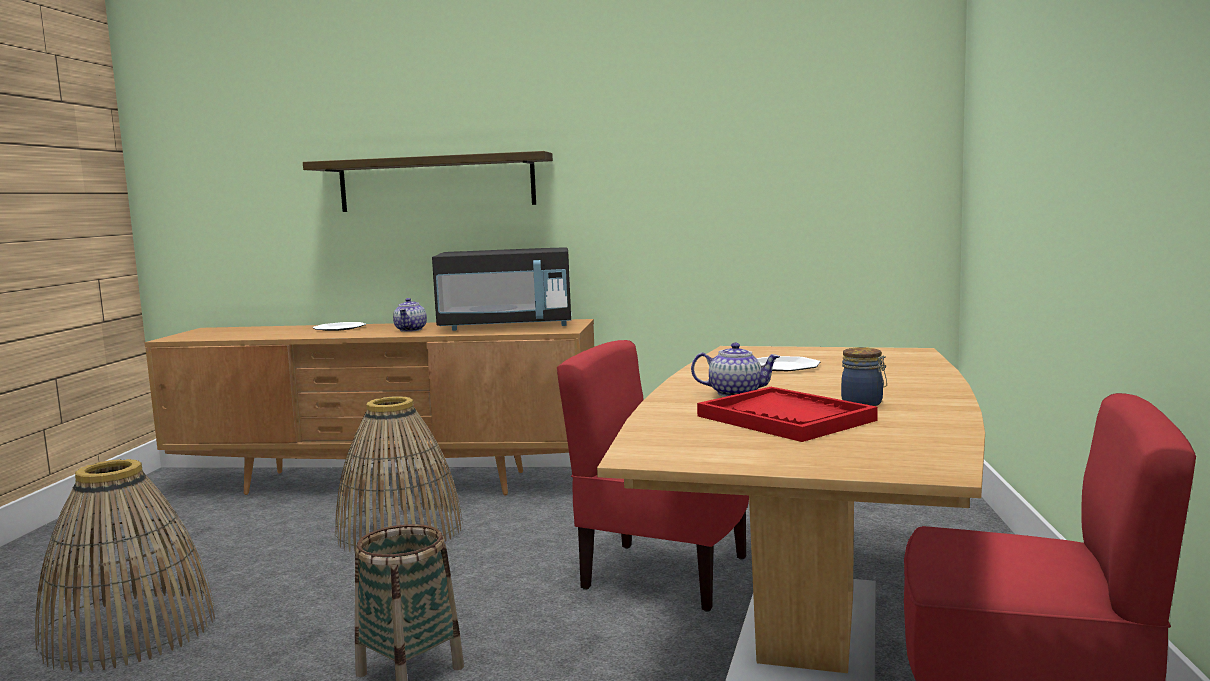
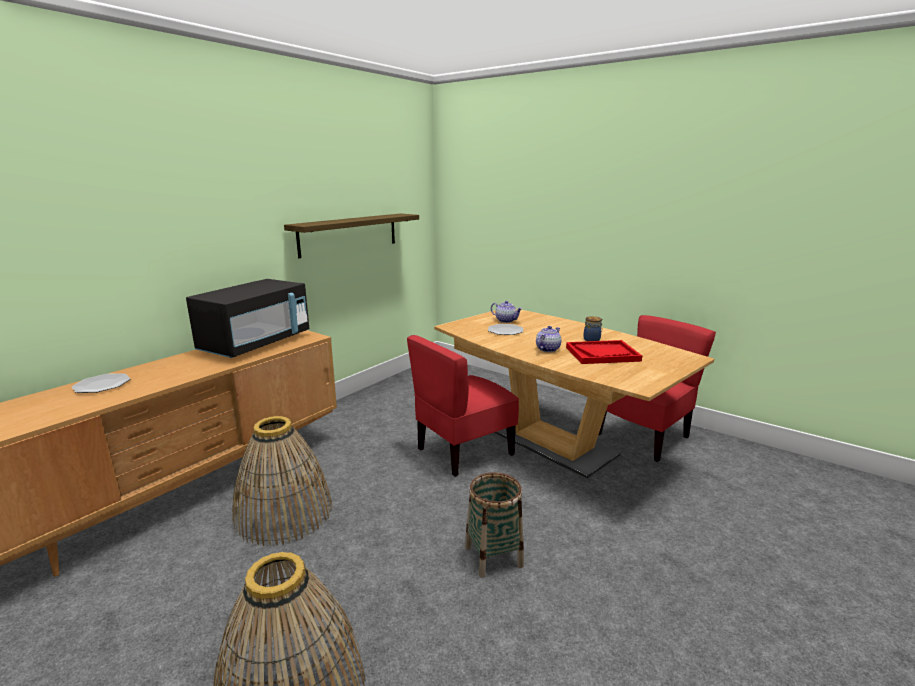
camera: 60 degrees left, 10 degrees up
(411, 330) = (190, 366): teapot -> teapot (506, 320)
(436, 183) = (155, 238): shelf -> shelf (349, 234)

